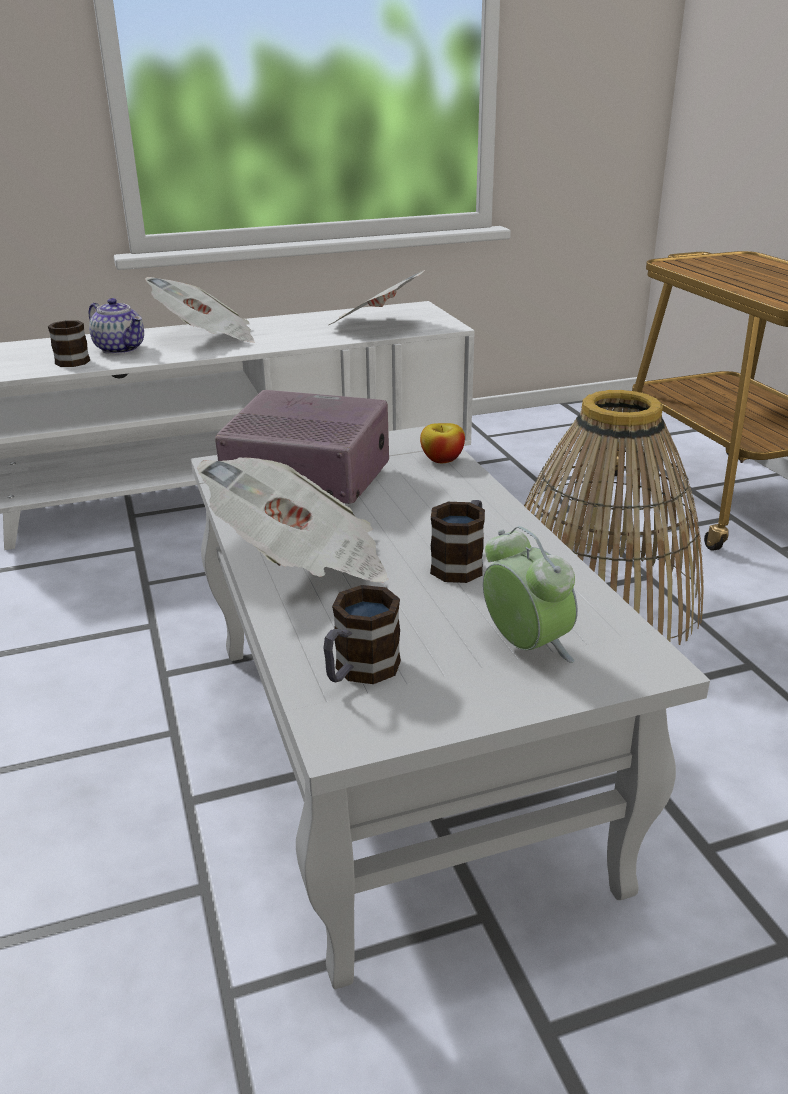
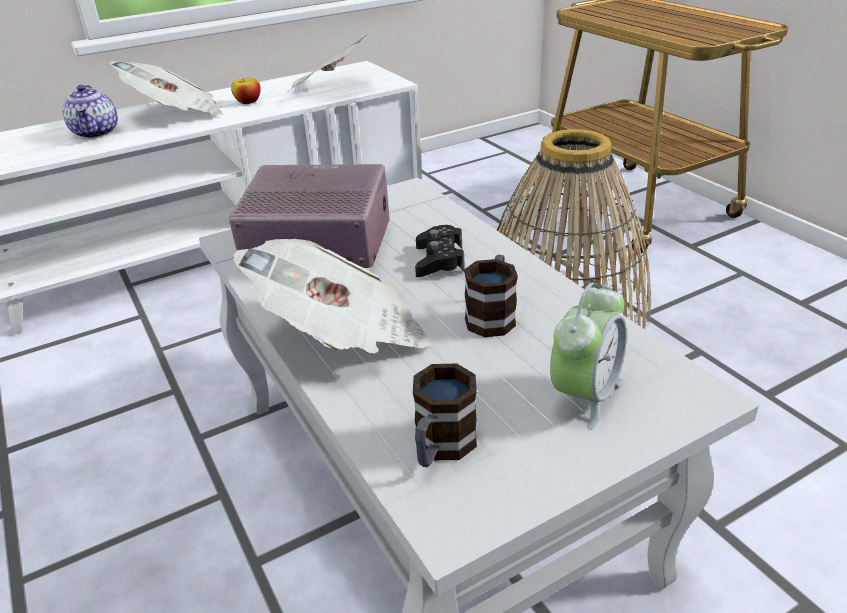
camera: 10 degrees left, 5 degrees up
(72, 359) = (51, 148): mug -> none
(121, 349) = (96, 133): teapot -> teapot turned 45 degrees clockwise
(427, 506) = (439, 260): none -> black game controller
(442, 459) = (435, 211): apple -> apple (248, 102)
(525, 647) = (584, 395): alarm clock -> alarm clock turned 75 degrees clockwise

